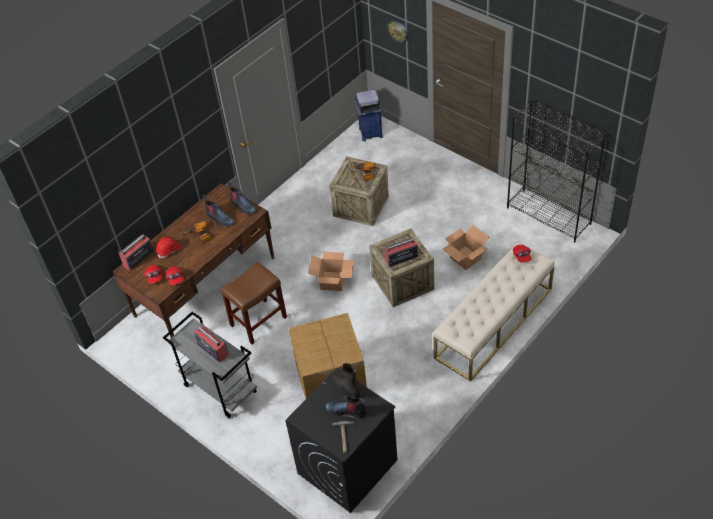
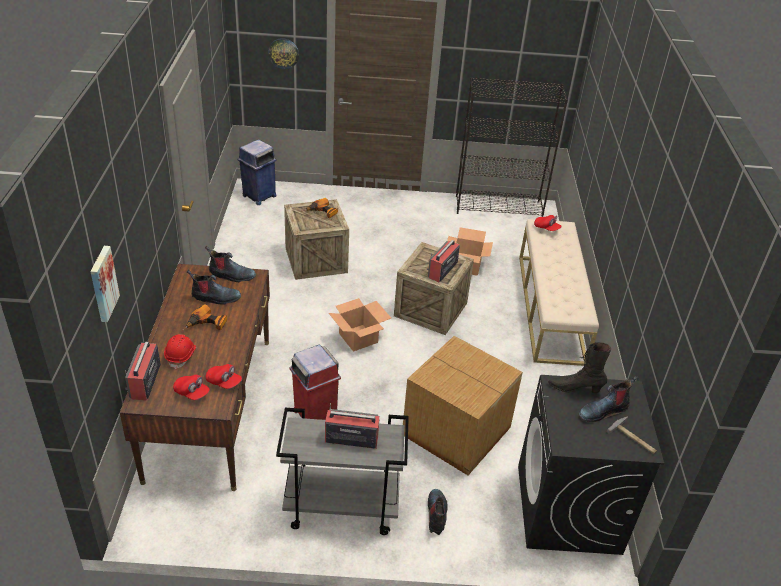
camera: 45 degrees left, 10 degrees down
(104, 197) = (102, 283): none -> picture
(258, 322) = (315, 414): brown stool -> red trash can
(267, 423) = (437, 514): none -> boot

